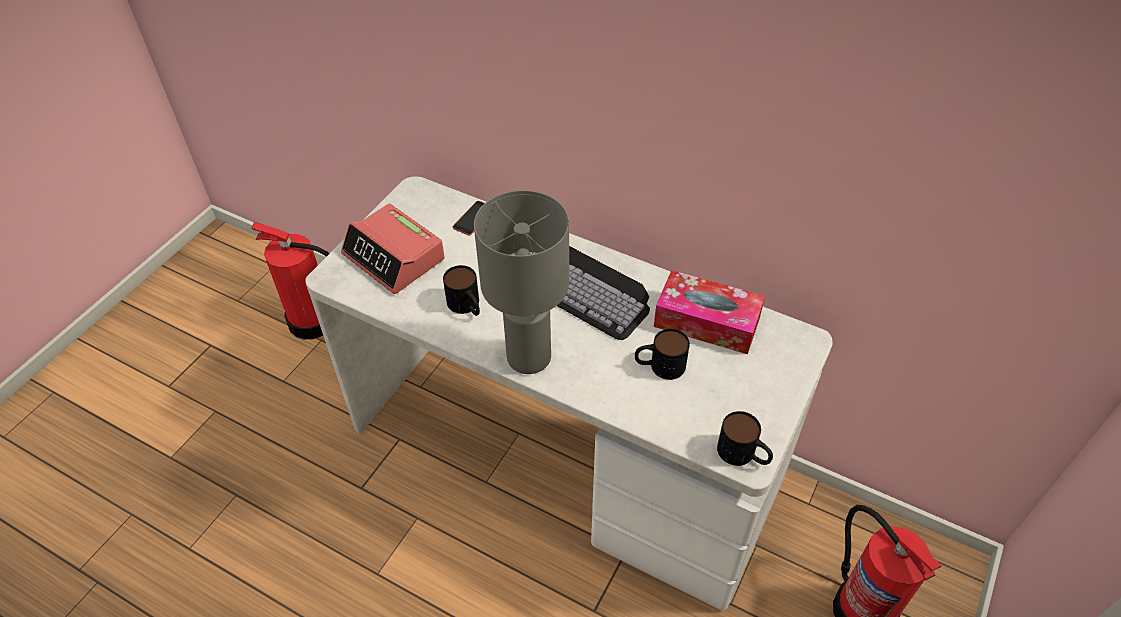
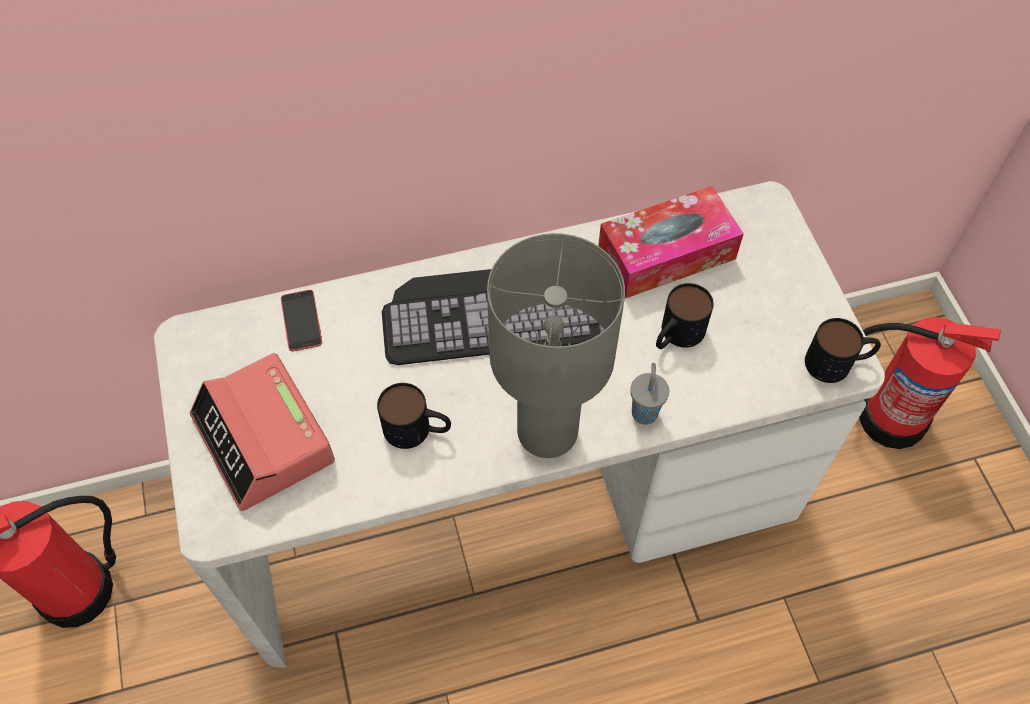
camera: 45 degrees left, 10 degrees up
(394, 257) = (264, 440): alarm clock -> alarm clock turned 60 degrees clockwise
(593, 388) = (644, 411): none -> grey cup

